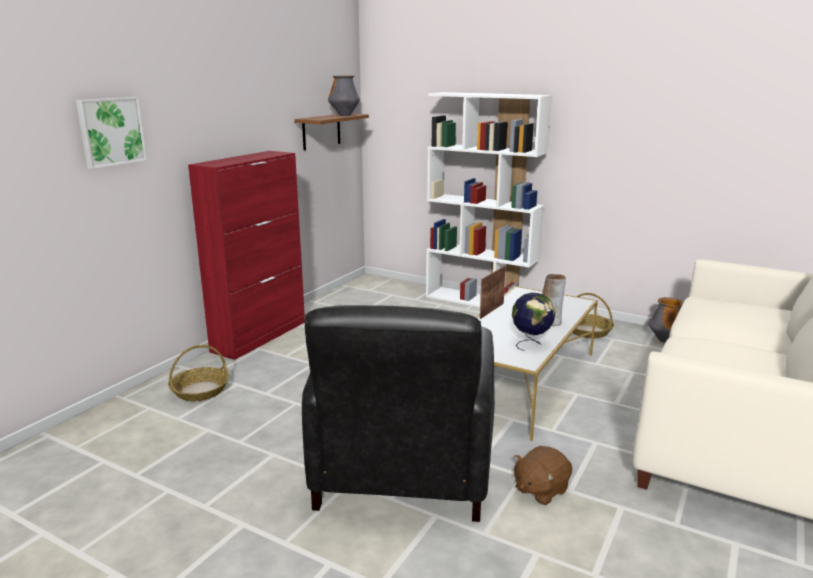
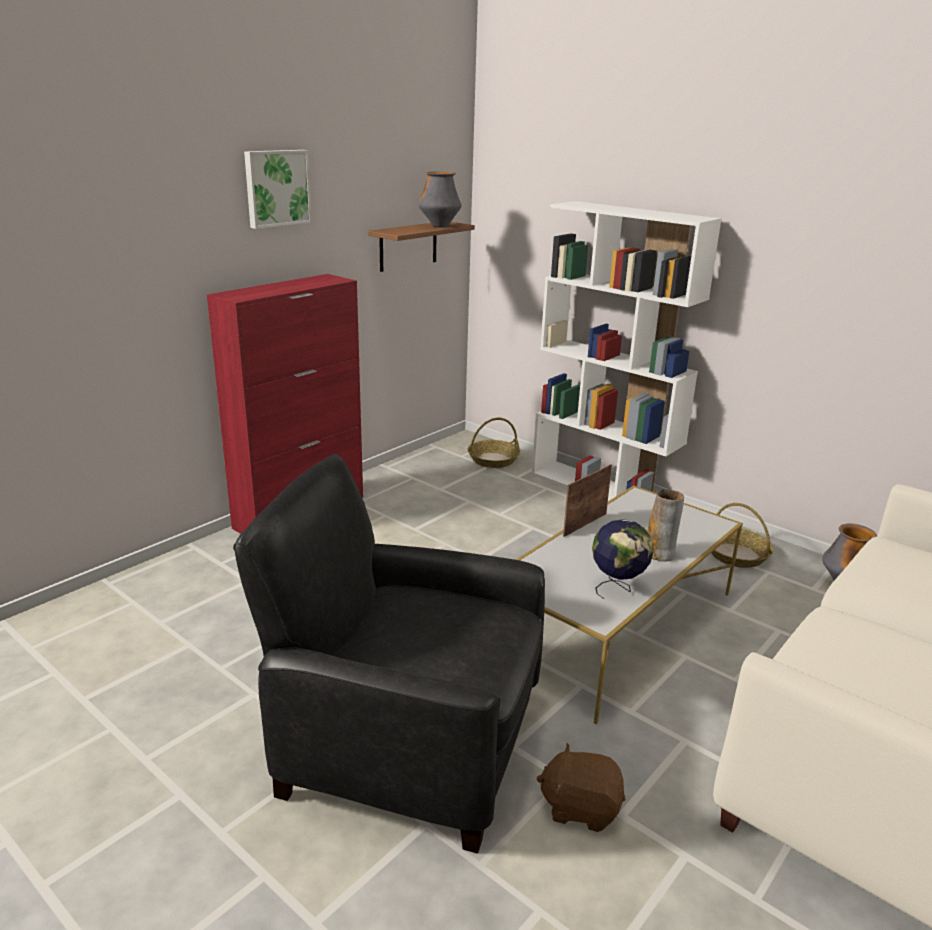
camera: 10 degrees right, 5 degrees up
(110, 131) = (97, 254): picture -> picture (276, 188)
(200, 390) = (201, 584): basket -> basket (493, 460)
(402, 469) = (407, 743): black armchair -> black armchair turned 90 degrees clockwise
(540, 490) = (580, 807): brown plush toy -> brown plush toy turned 45 degrees clockwise

